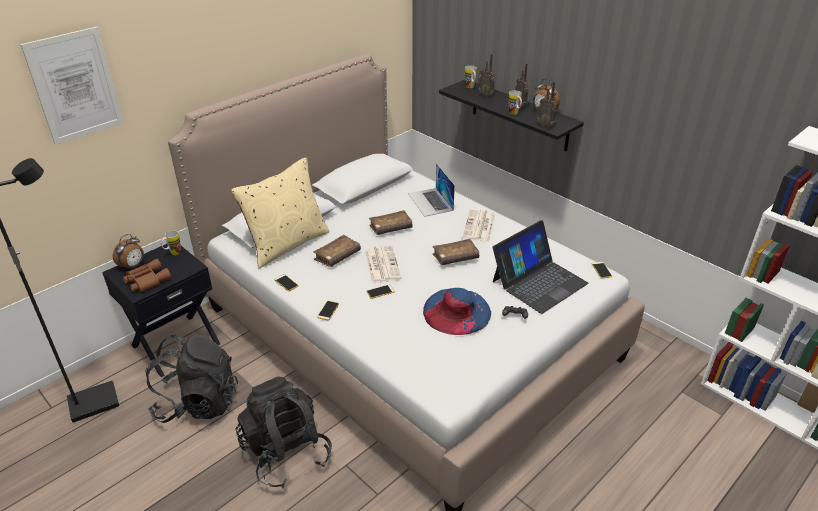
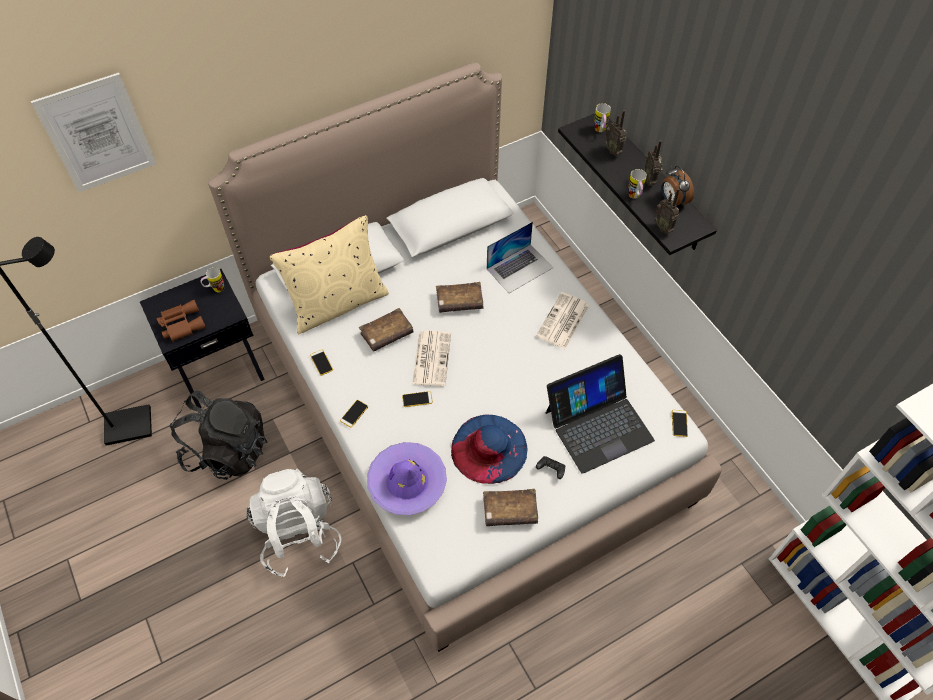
camera: 15 degrees right, 20 degrees up
(133, 266) = (171, 299): alarm clock -> none
(286, 453) = (298, 533): black backpack -> white backpack
(394, 347) = (407, 482): none -> purple hat
(430, 202) = (519, 268): laptop -> laptop turned 120 degrees counterclockwise
(455, 257) = (517, 366): brown book -> brown book (510, 511)

